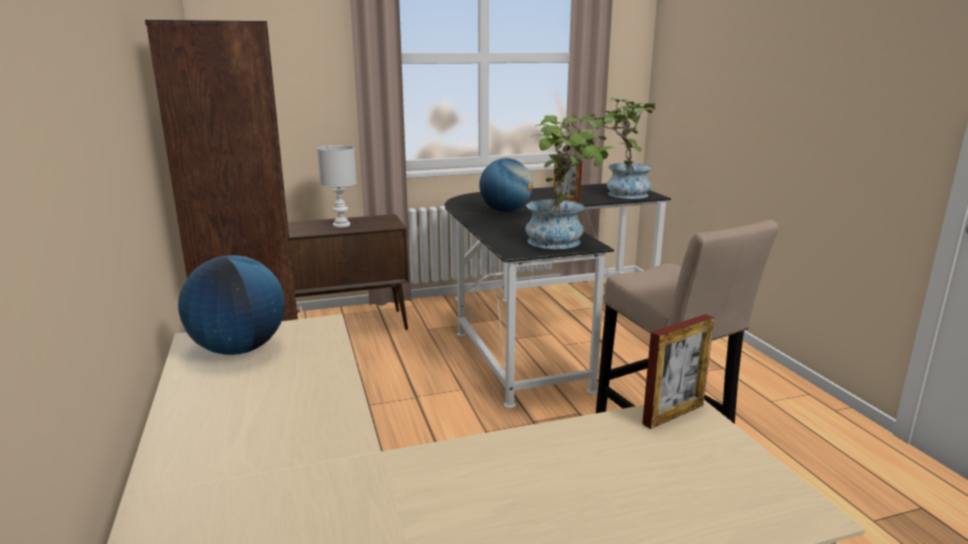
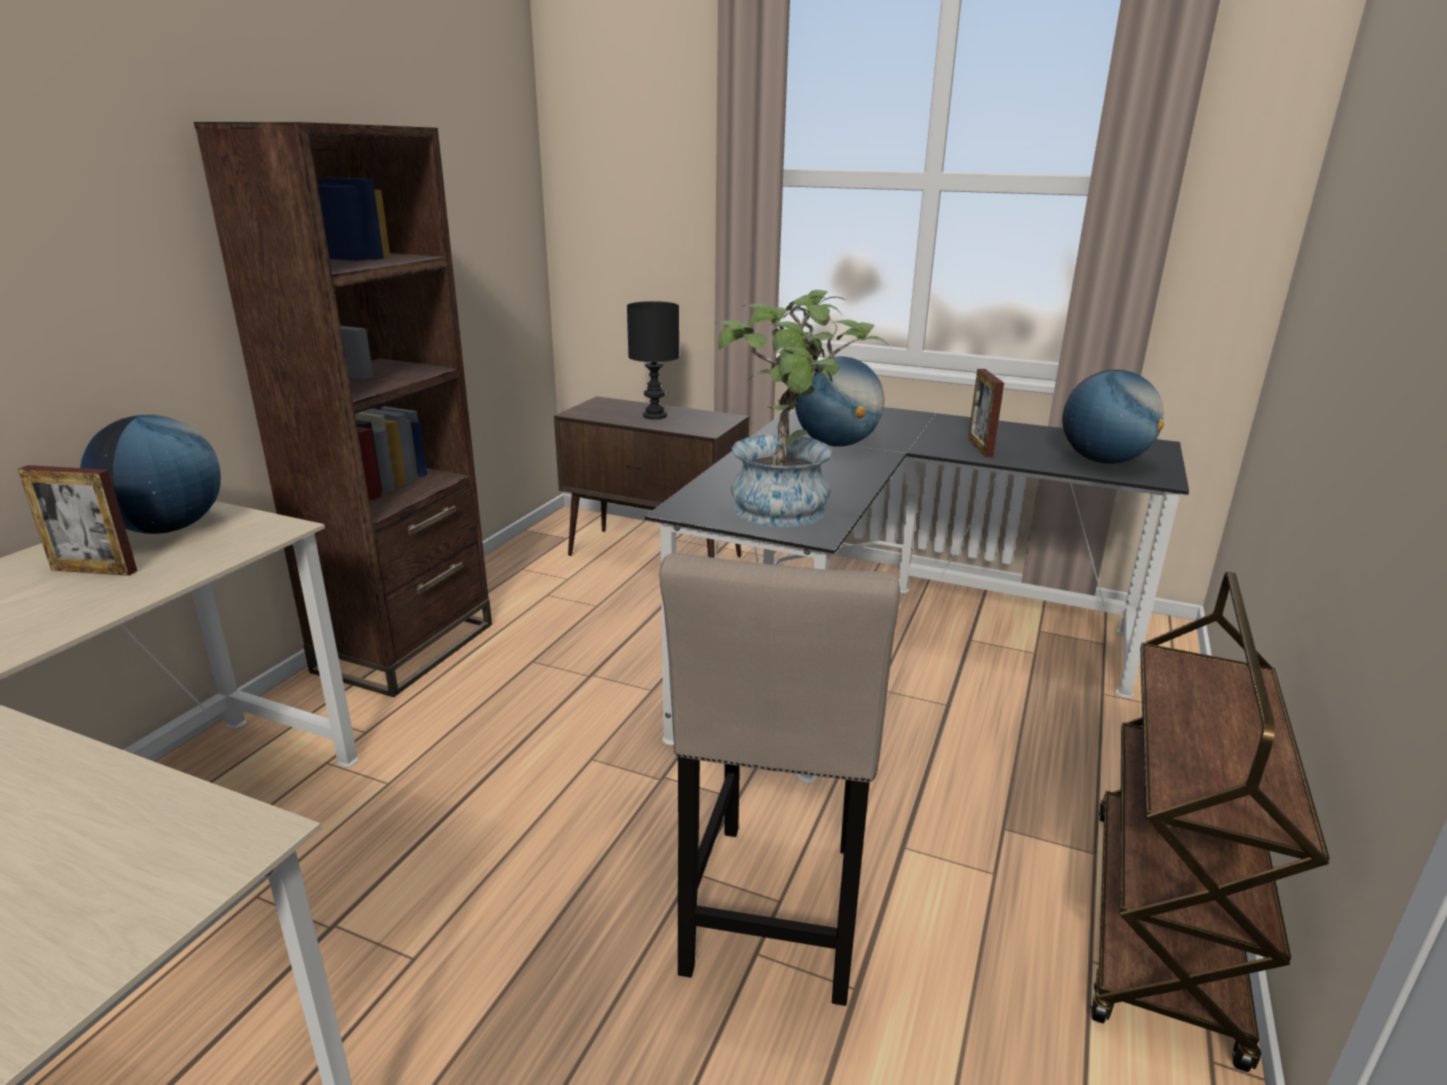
camera: 40 degrees right, 5 degrees up
(341, 225) = (655, 416): white table lamp -> black table lamp
(621, 194) = (1103, 461): potted plant -> globe
(673, 414) = (219, 828): picture frame -> picture frame (94, 570)
(772, 380) = (1163, 928): none -> brown cart

